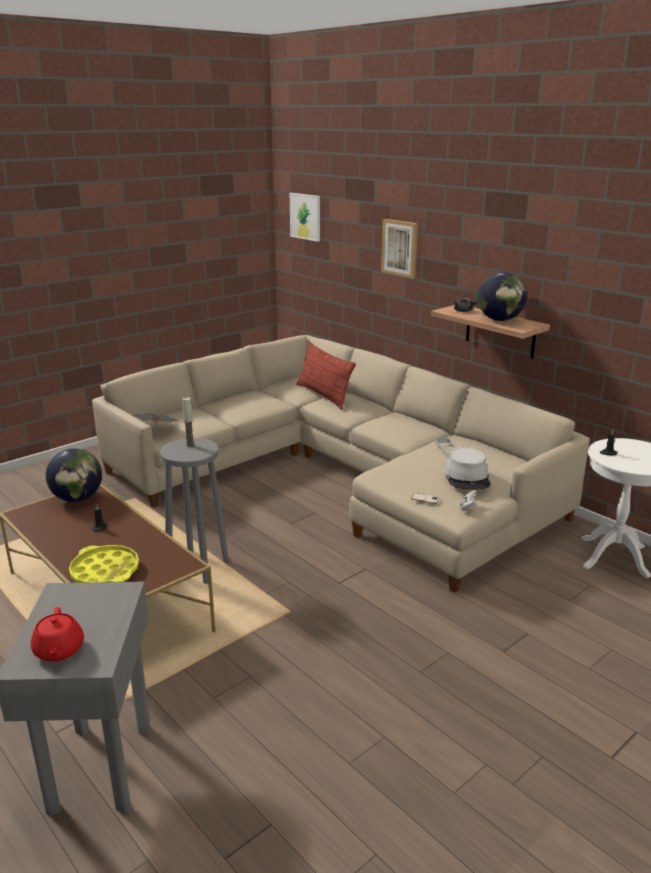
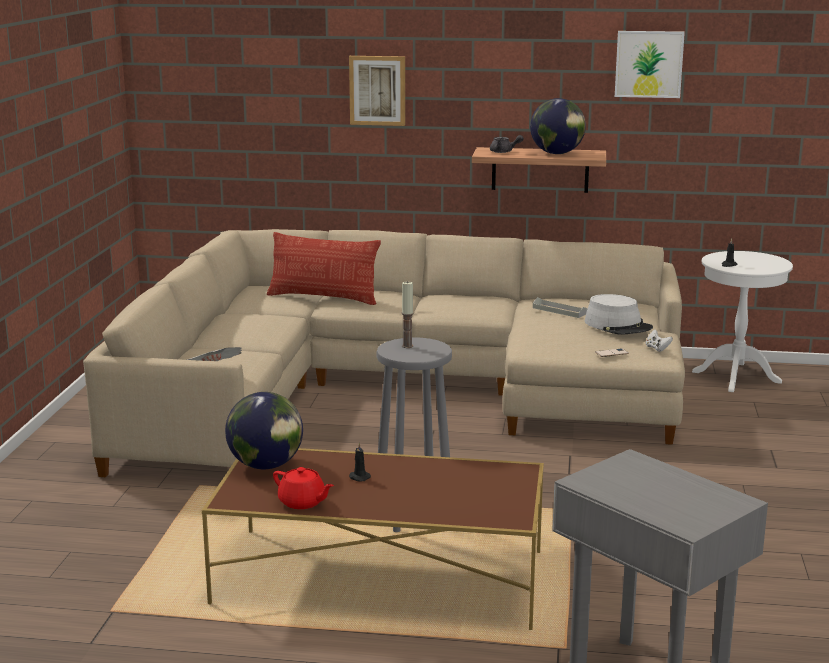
camera: 40 degrees left, 5 degrees down
(58, 651) = (690, 508): red teapot -> red teapot (302, 502)
(105, 571) = (458, 503): yellow tray -> none
(305, 216) = (195, 65): picture -> picture (649, 64)

